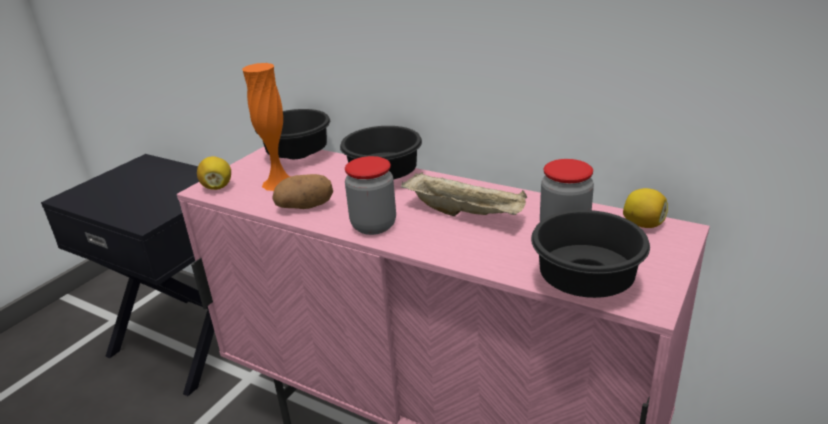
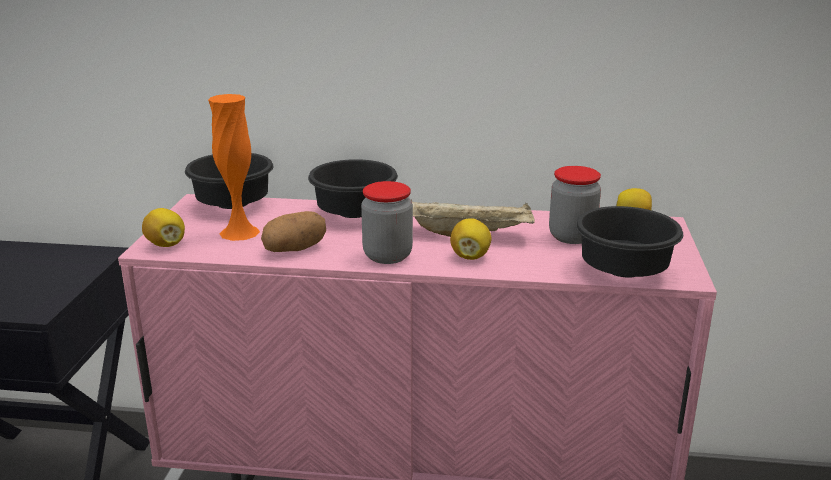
camera: 25 degrees left, 5 degrees down
(445, 238) = (470, 256): none -> lemon

